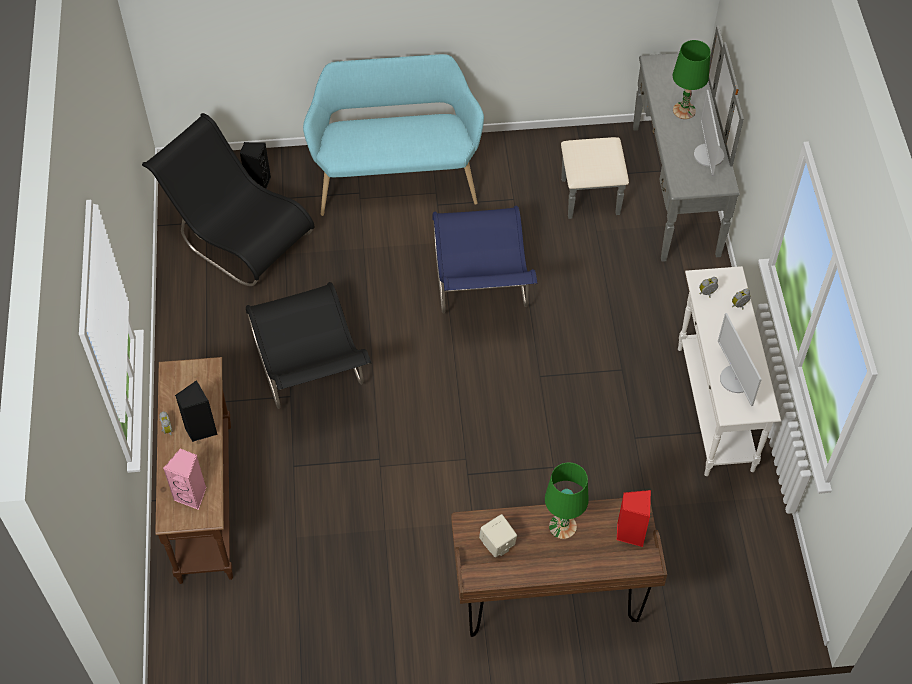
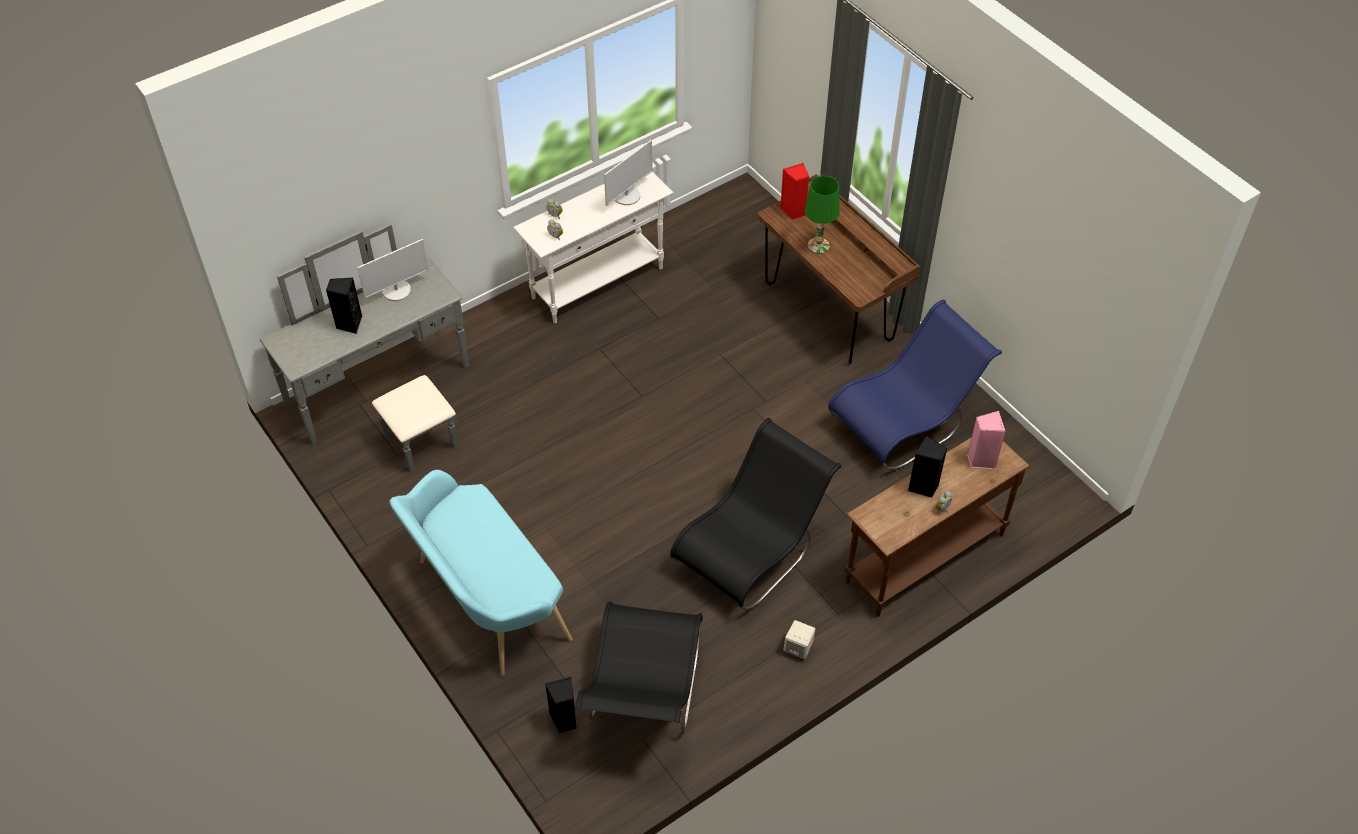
camera: 120 degrees left, 5 degrees down
(481, 289) = (578, 473): blue chair -> blue chair (905, 422)
(497, 545) = (861, 272): beige speaker -> beige speaker (798, 648)
(684, 110) = (349, 324): green table lamp -> black speaker

